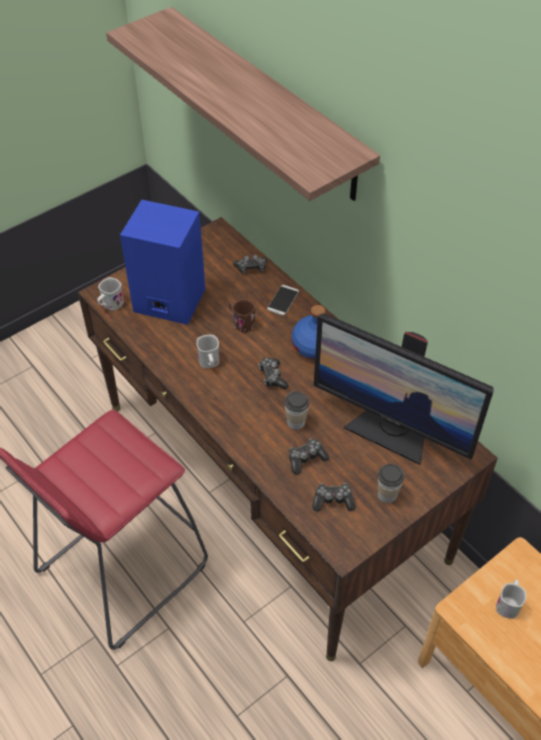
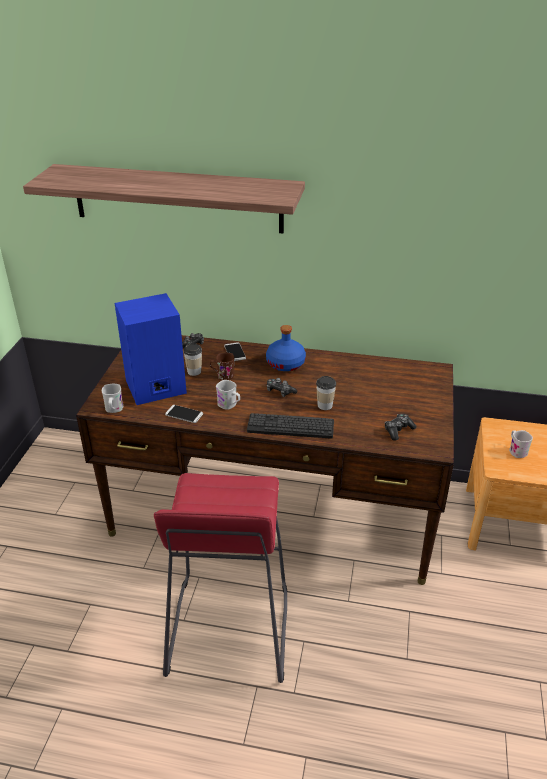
camera: 40 degrees left, 15 degrees down
(160, 348) = (184, 414): none -> phone
(236, 425) = (290, 426): none -> keyboard
(306, 459) = (355, 419): game controller -> none
(387, 494) = (422, 410): cup -> cup (194, 371)
(391, 431) = (383, 381): monitor -> none

